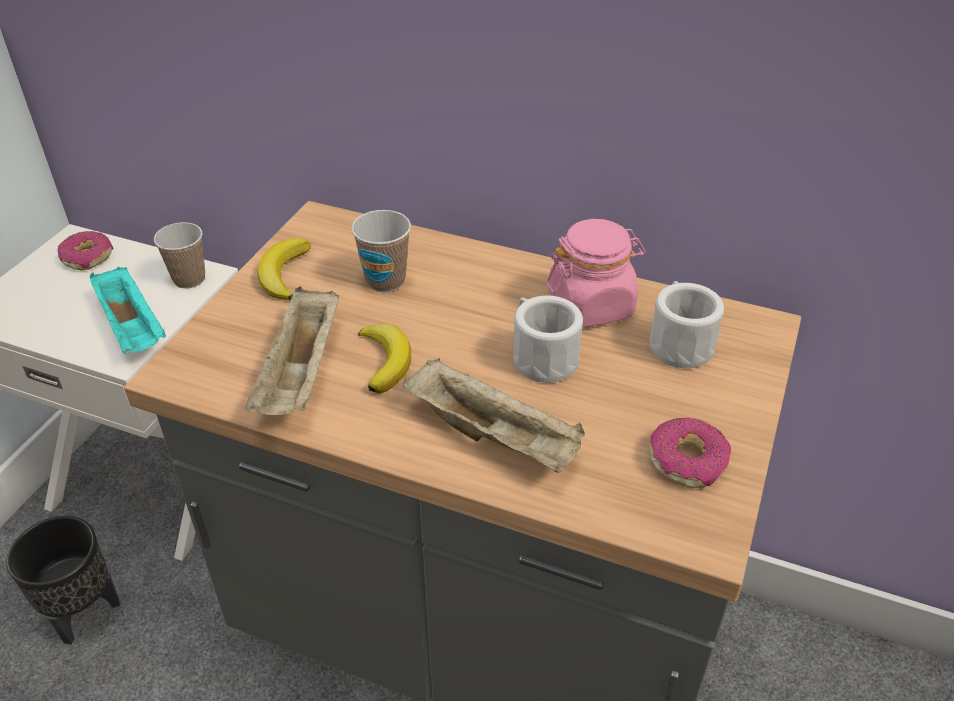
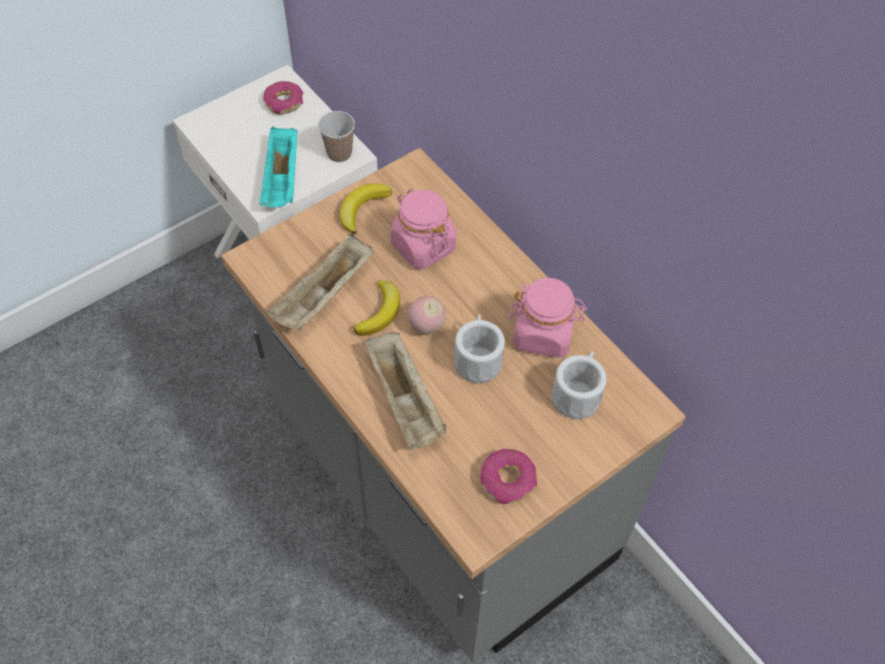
camera: 30 degrees right, 15 degrees up
(83, 612) = (205, 343): black planter -> none
(385, 281) = (423, 246): cup -> pink jar
(455, 352) = (426, 327): none -> apple

